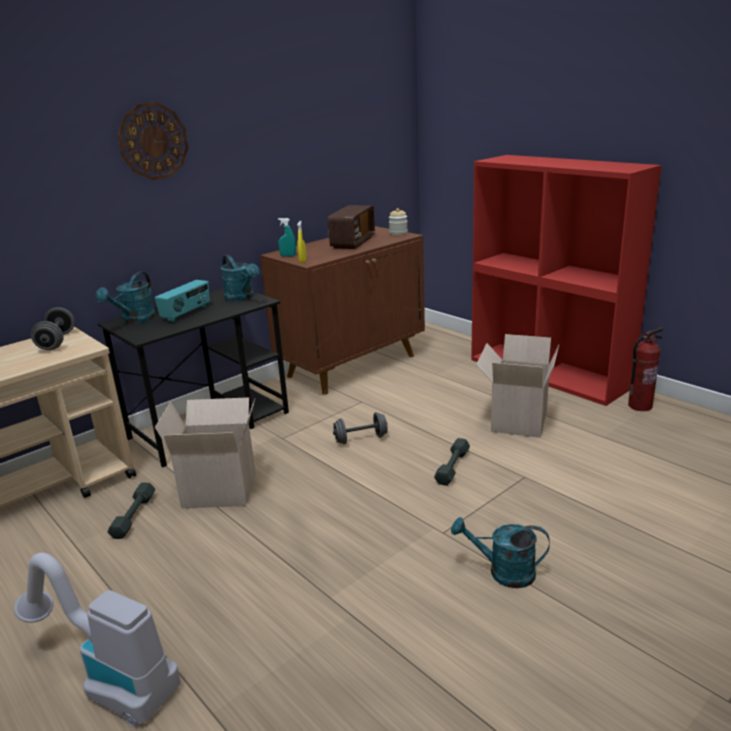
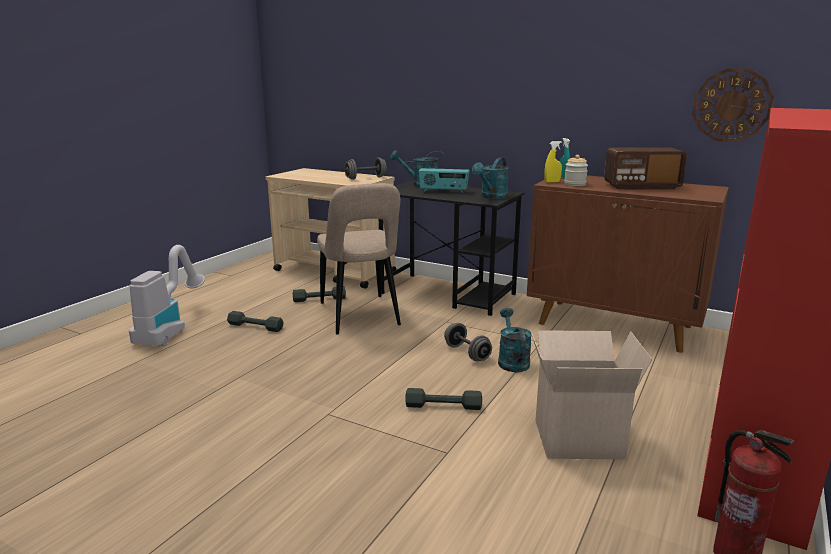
camera: 70 degrees right, 5 degrees down
(153, 141) = (480, 50): wall clock -> wall clock (731, 105)
(180, 579) = (255, 327): none -> grey dumbbell
(221, 489) = (360, 316): cardboard box -> beige chair
(398, 233) = (710, 195): jar -> jar (575, 184)
(503, 572) = (273, 452): turquoise watering can -> turquoise watering can (512, 361)

